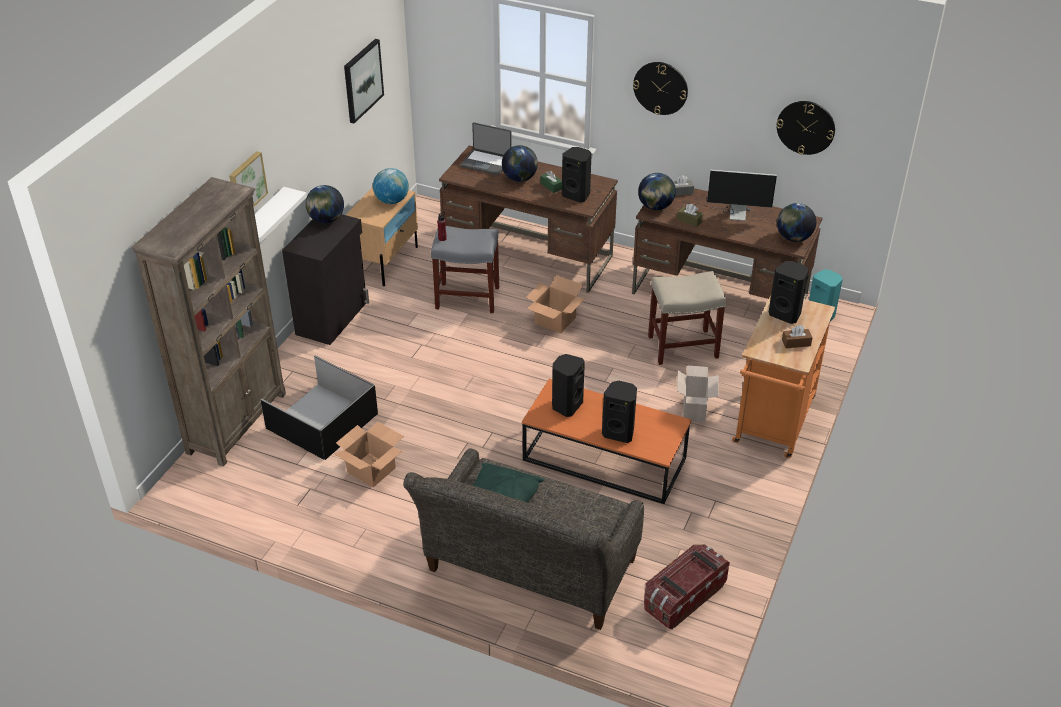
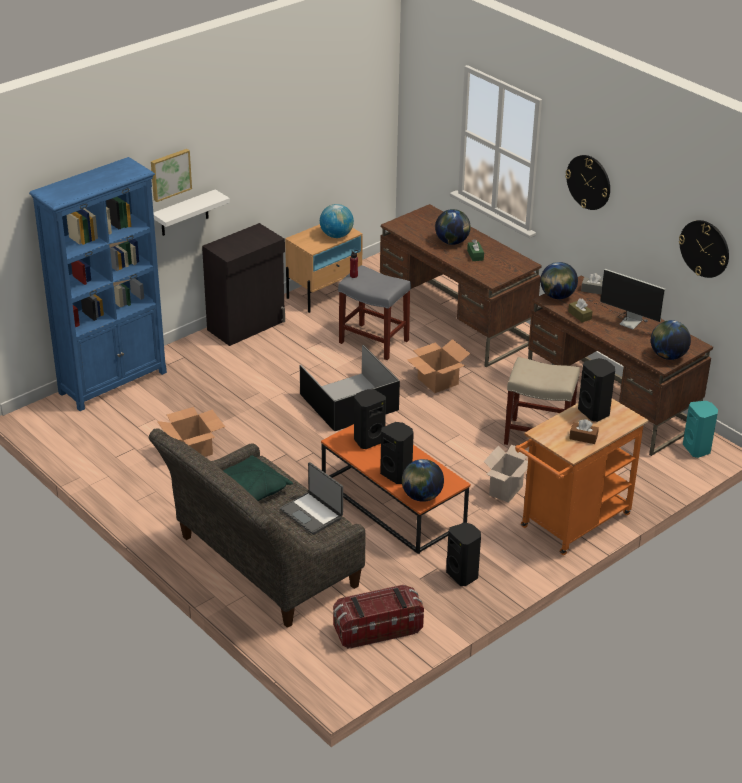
camera: 25 degrees right, 5 degrees down
(237, 422) = (113, 382): brown bookcase -> blue bookcase
(322, 420) = (181, 401): black storage box -> black storage box (350, 401)
(326, 220) = (255, 232): globe -> globe (421, 496)
(362, 80) = (331, 117): picture -> none
(486, 162) = (433, 222): laptop -> laptop (312, 513)
(576, 195) = (492, 268): black speaker -> black speaker (463, 575)

